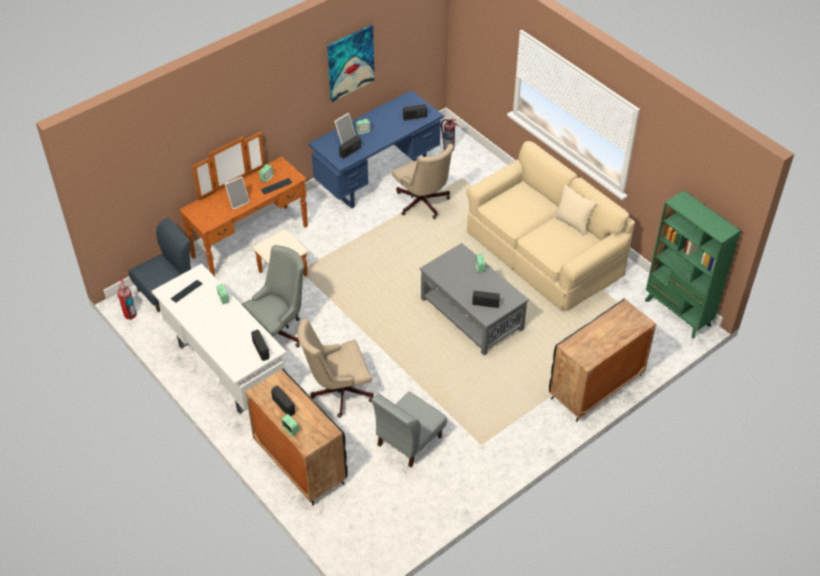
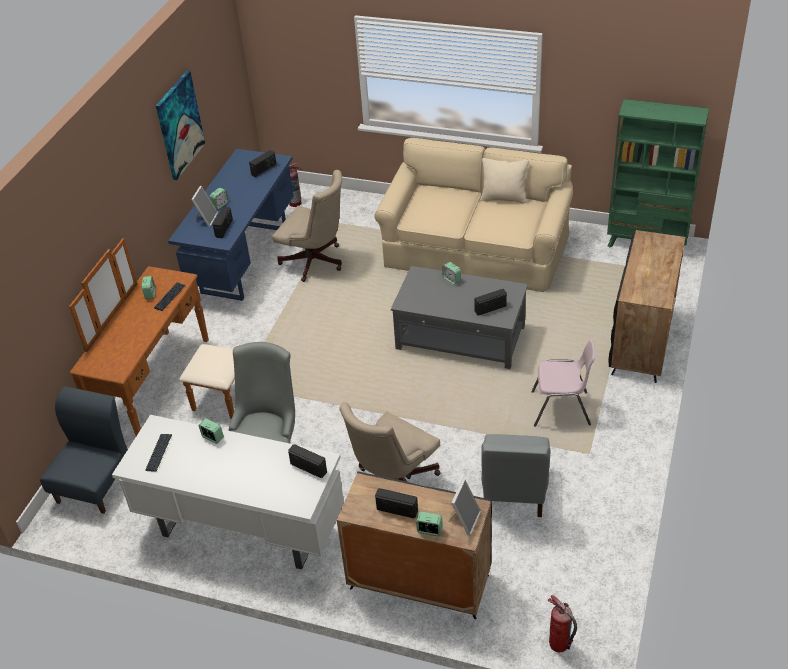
camera: 30 degrees left, 5 degrees down
(130, 315) = (69, 535): fire extinguisher -> fire extinguisher (559, 644)
(238, 202) = (137, 332): picture frame -> picture frame (464, 520)
(492, 403) = (561, 409): none -> pink chair

